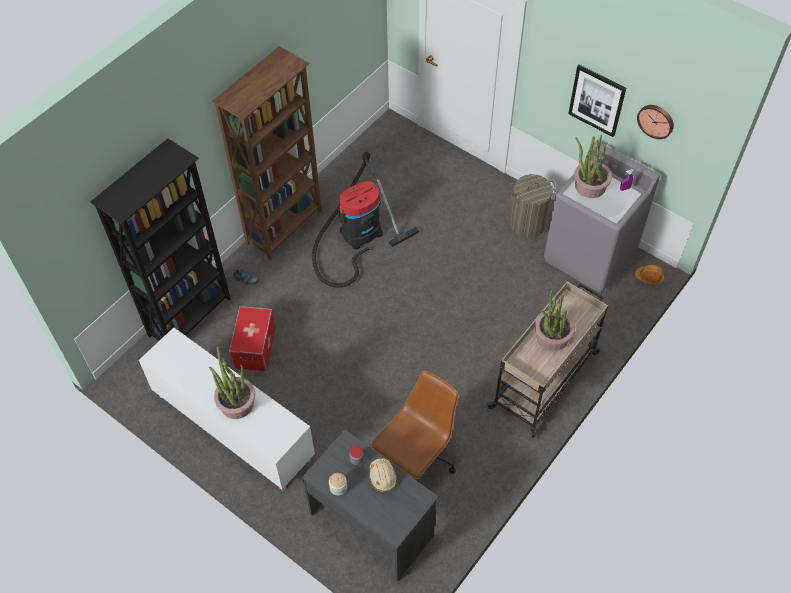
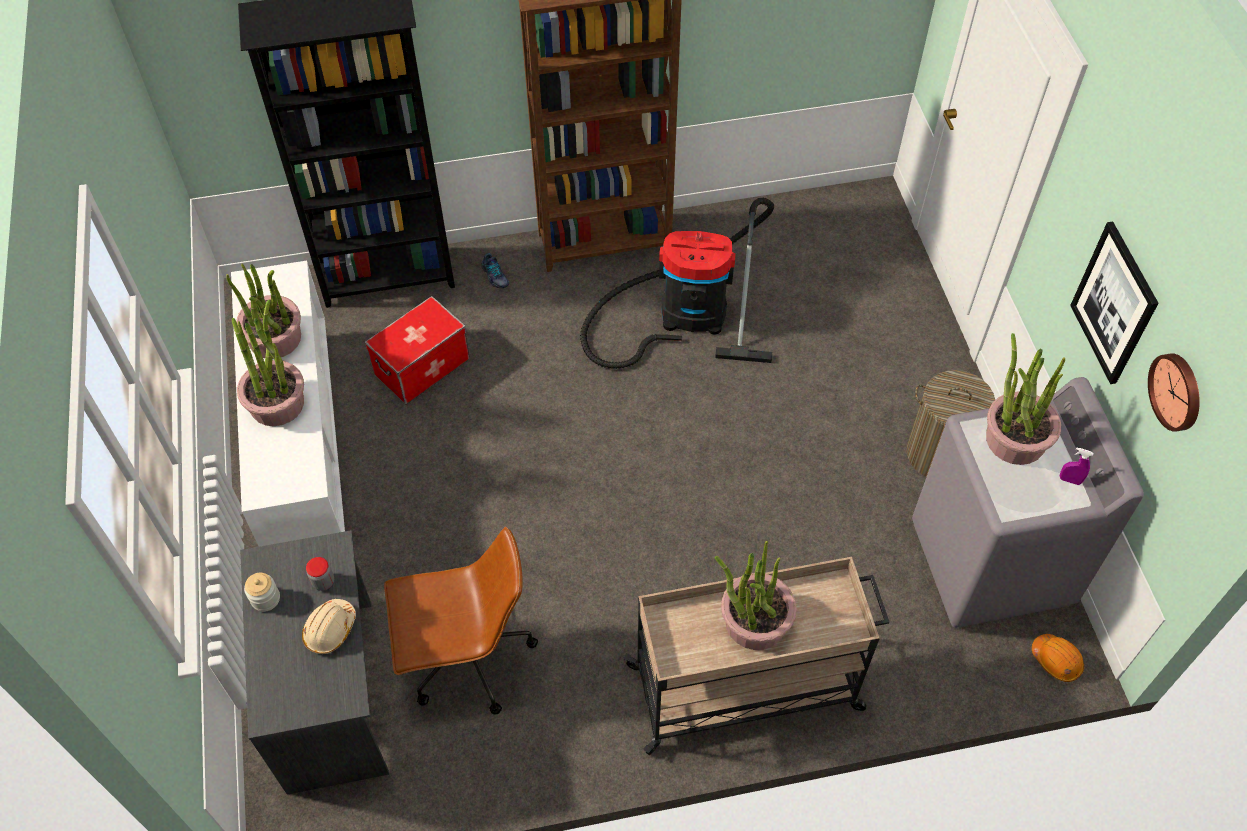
camera: 40 degrees right, 0 degrees up
(200, 375) = (275, 338): none -> potted plant

